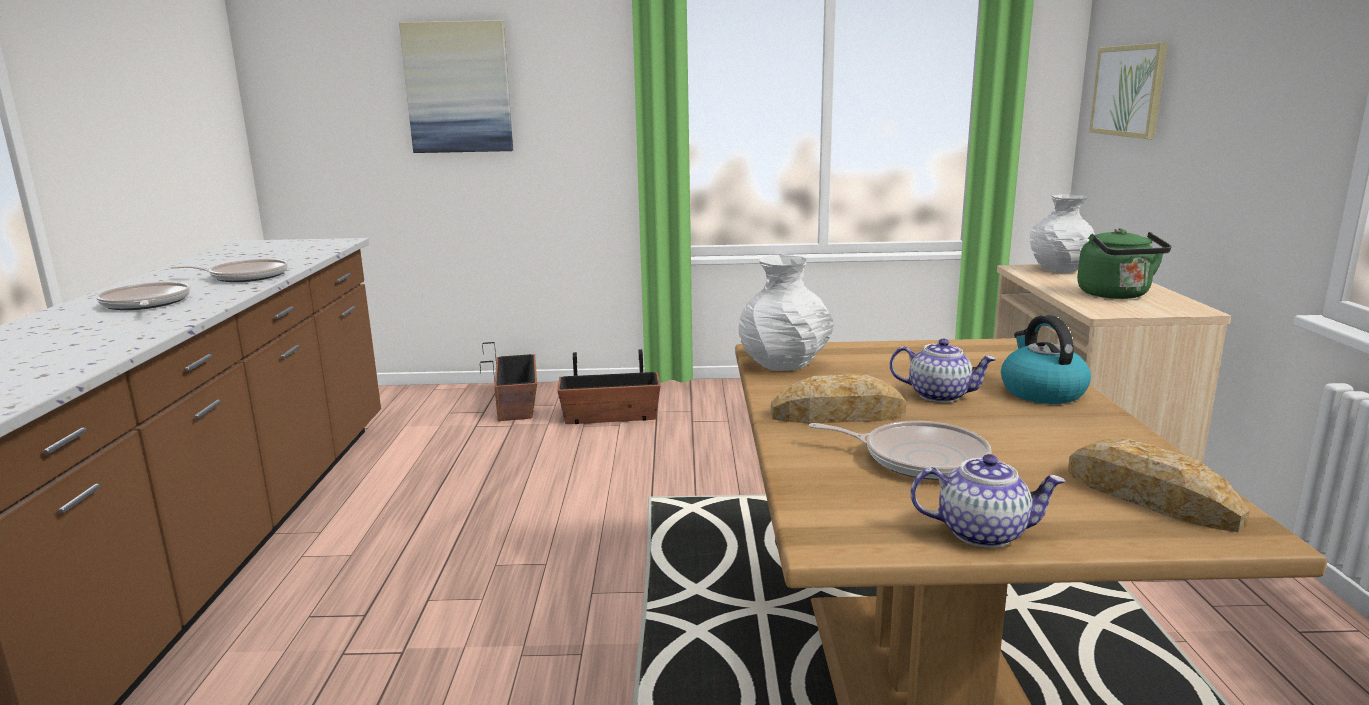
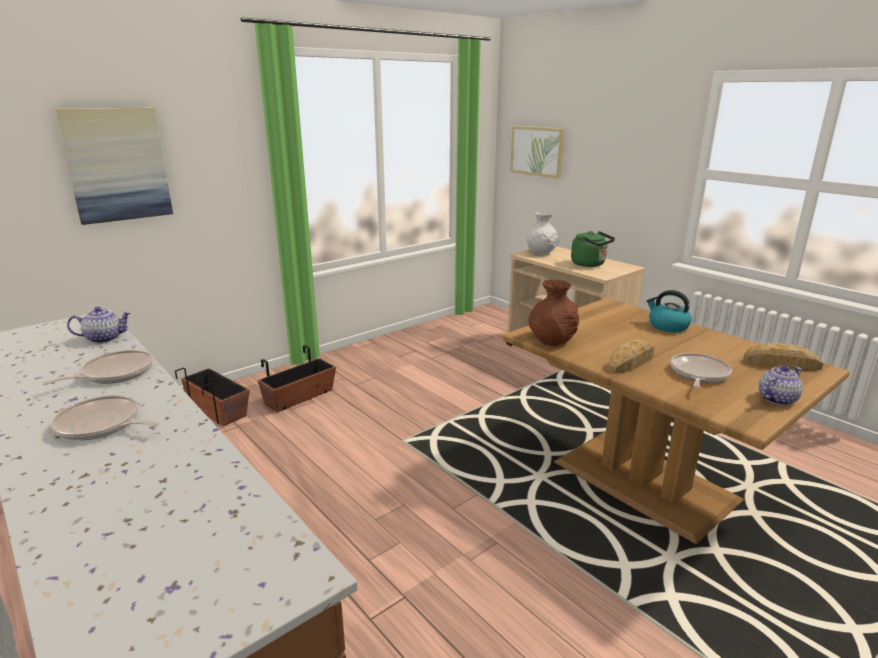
camera: 40 degrees left, 5 degrees up
(784, 363) = (551, 340): white vase -> brown vase
(918, 458) = (698, 374): frying pan -> frying pan turned 45 degrees counterclockwise
(940, 395) = (641, 339): teapot -> teapot (104, 338)

